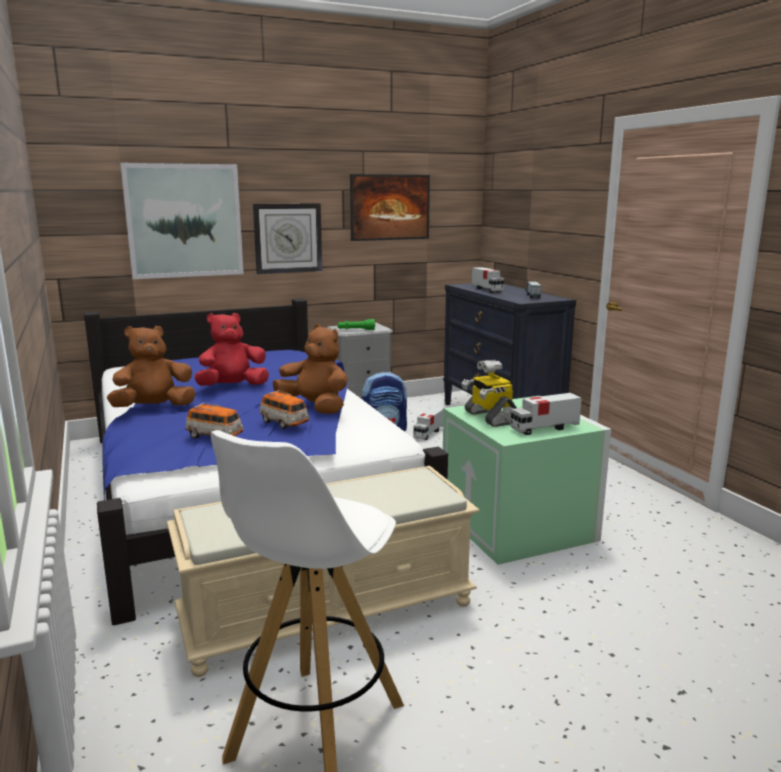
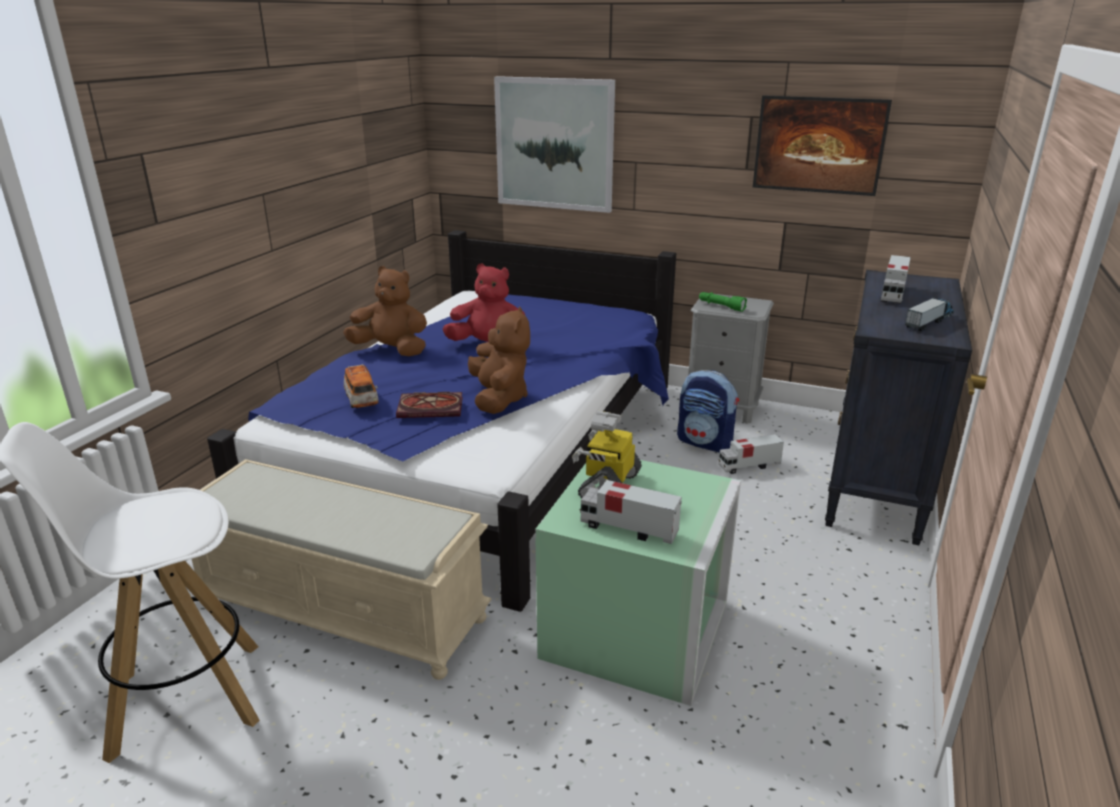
camera: 45 degrees right, 10 degrees up
(284, 423) = (432, 407): toy car -> book
(288, 238) = (669, 175): wall clock -> none

